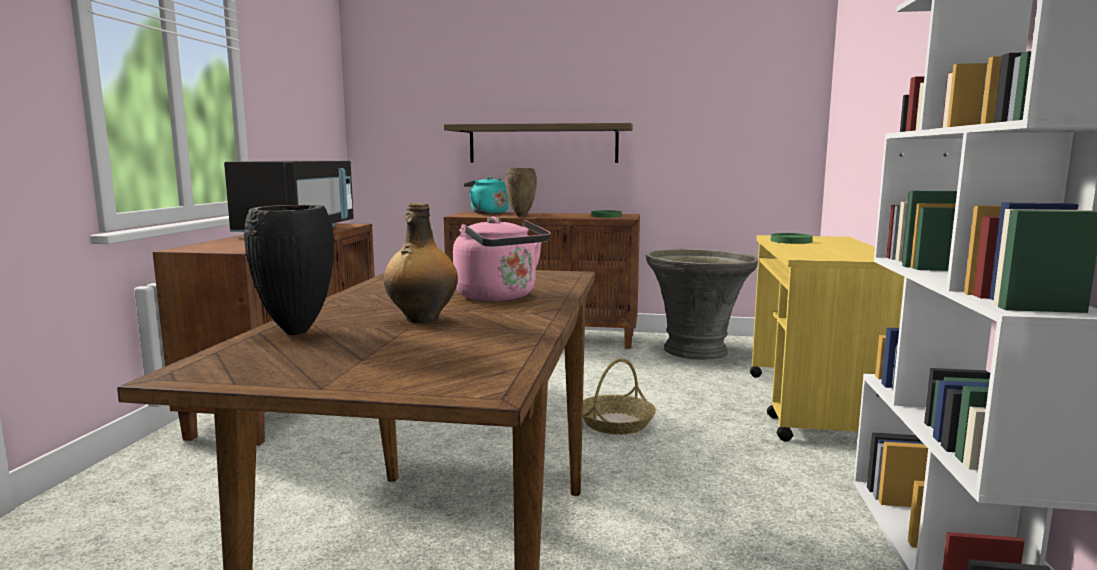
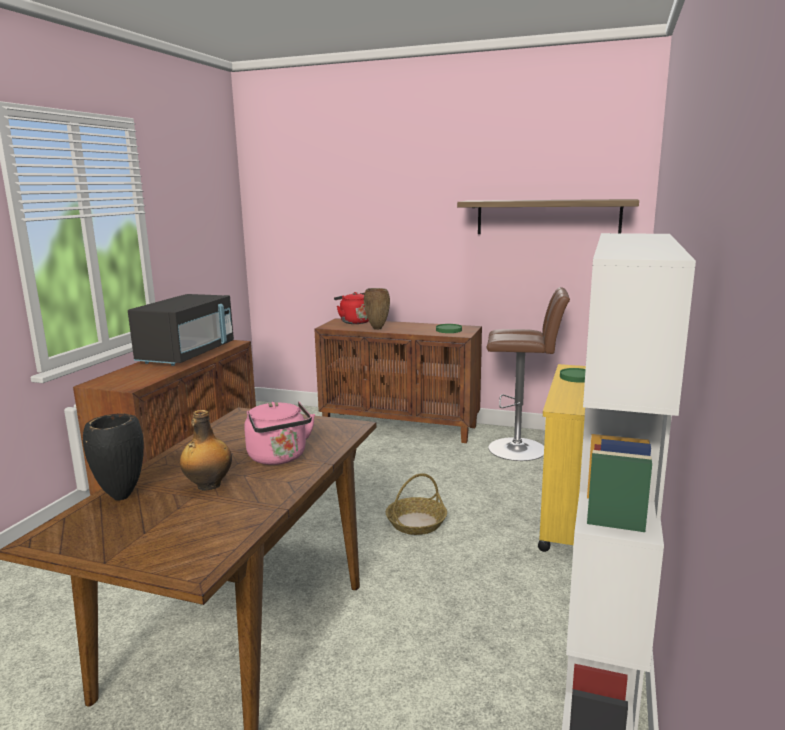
camera: 10 degrees right, 5 degrees up
(487, 213) = (354, 322): turquoise kettle -> red kettle
(543, 144) = (401, 263): shelf -> shelf (547, 217)
(697, 351) = (521, 449): grey planter -> brown stool

